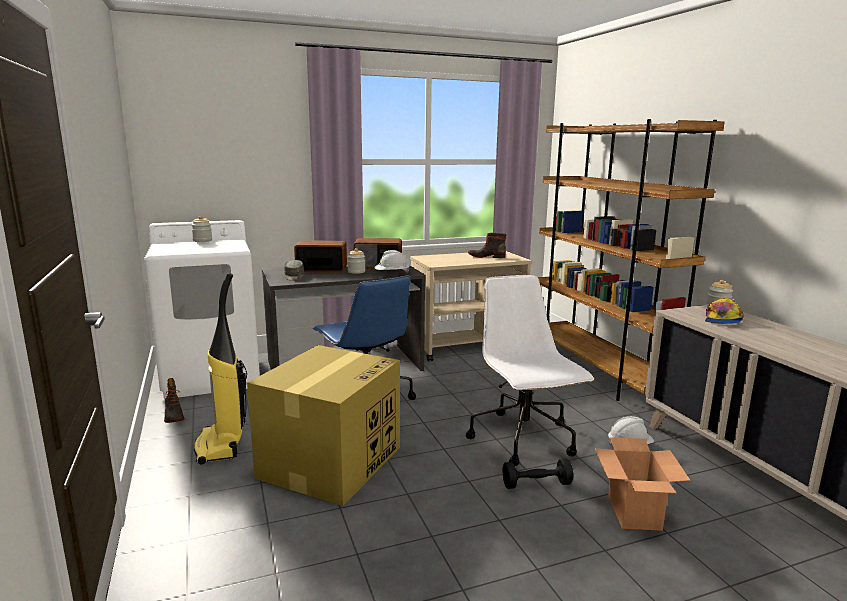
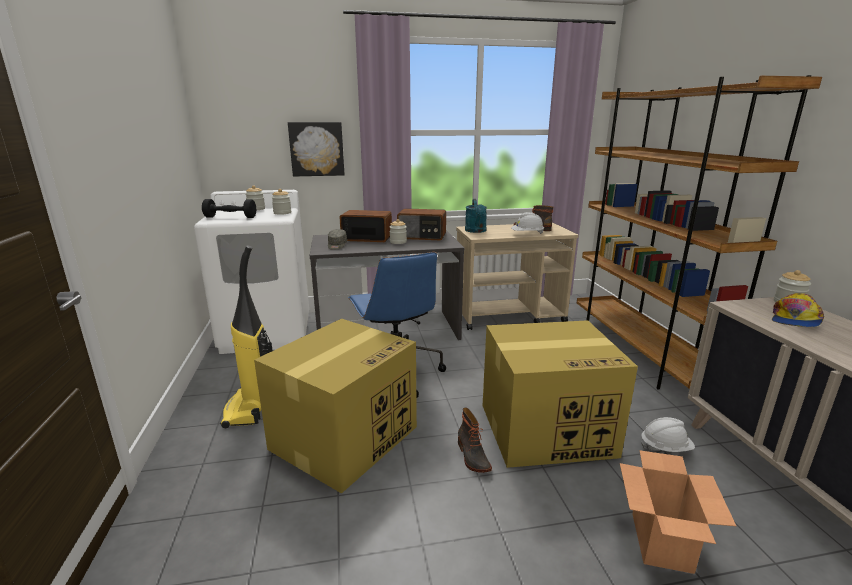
camera: 10 degrees right, 5 degrees up
(173, 415) = (220, 372): boot -> boot (472, 456)
(234, 244) = (282, 213): none -> jar
(264, 178) = (317, 149): none -> picture
(392, 274) = (431, 245): white hard hat -> white hard hat (527, 234)
(432, 259) = (476, 231): none -> turquoise watering can
(524, 439) = (547, 429): white office chair -> cardboard box
(536, 484) = (551, 489): black dumbbell -> black dumbbell (230, 217)

